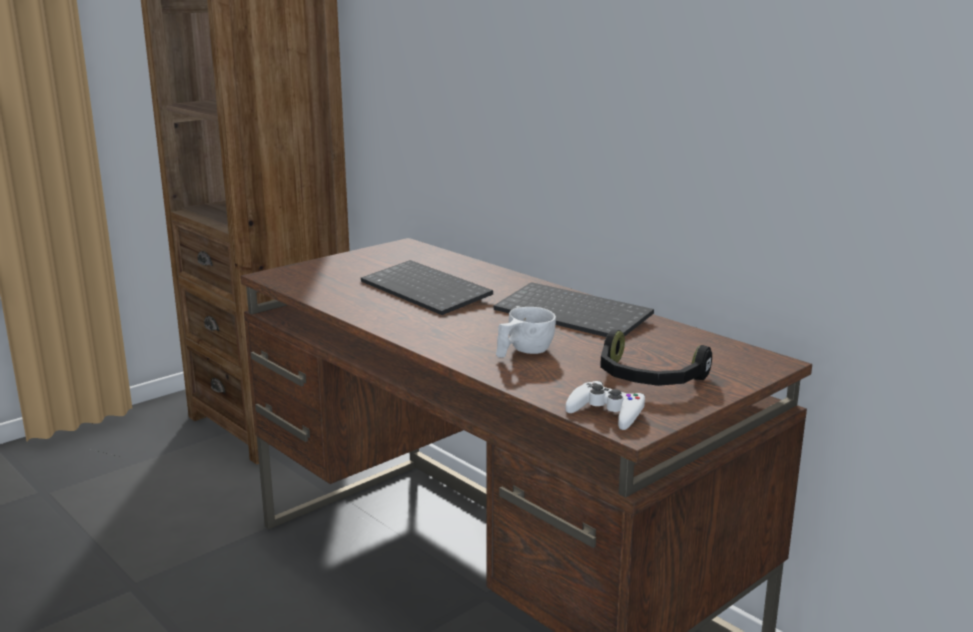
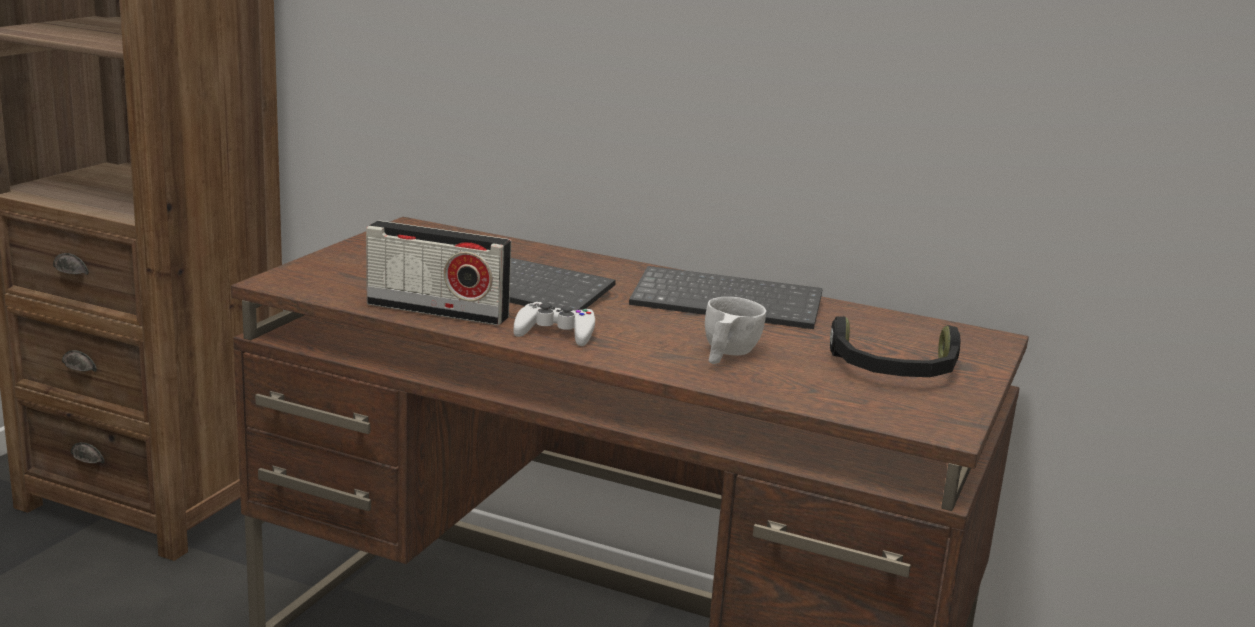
camera: 25 degrees left, 0 degrees up
(350, 302) = (437, 311): none -> radio
(606, 412) = (899, 415): white game controller -> white game controller (556, 332)

